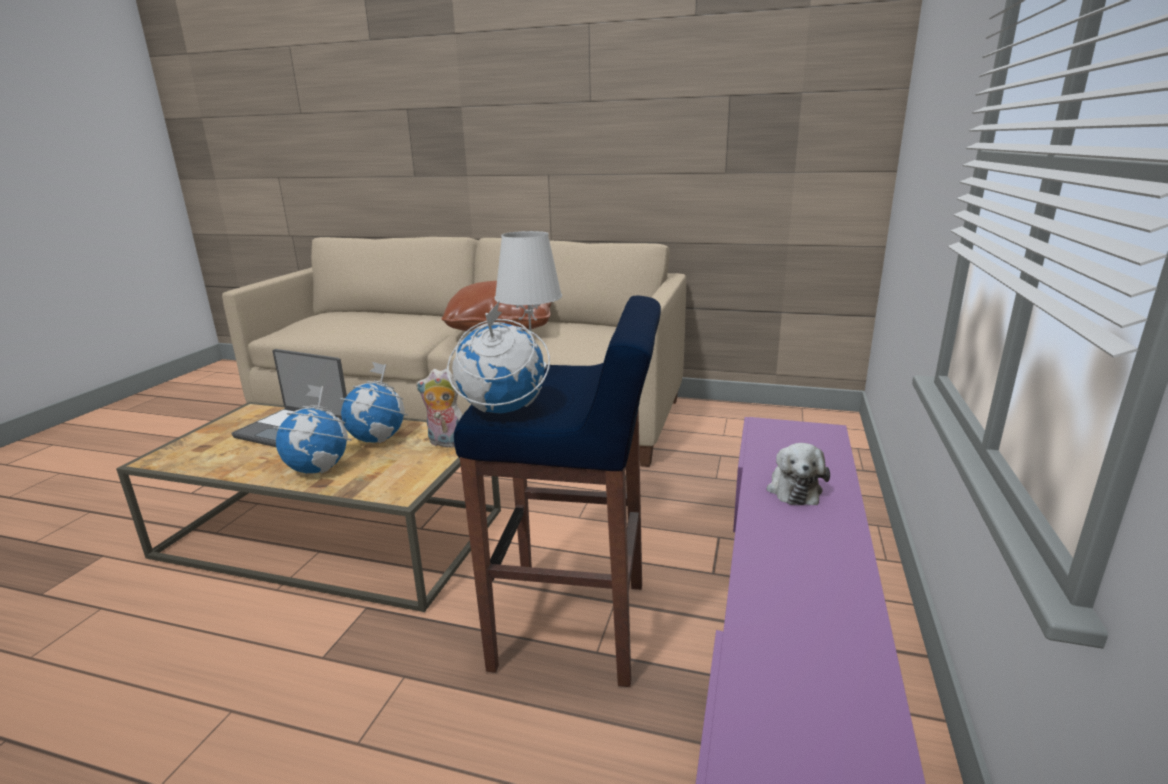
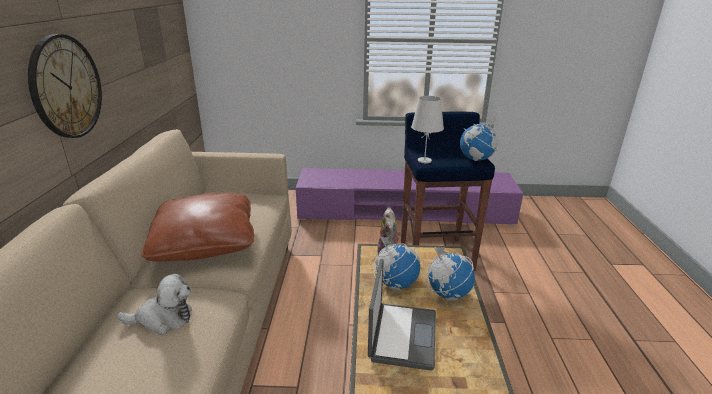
camera: 105 degrees left, 5 degrees up
(567, 162) = (66, 87): none -> wall clock
(793, 489) = (369, 179): plush toy -> plush toy (163, 319)

